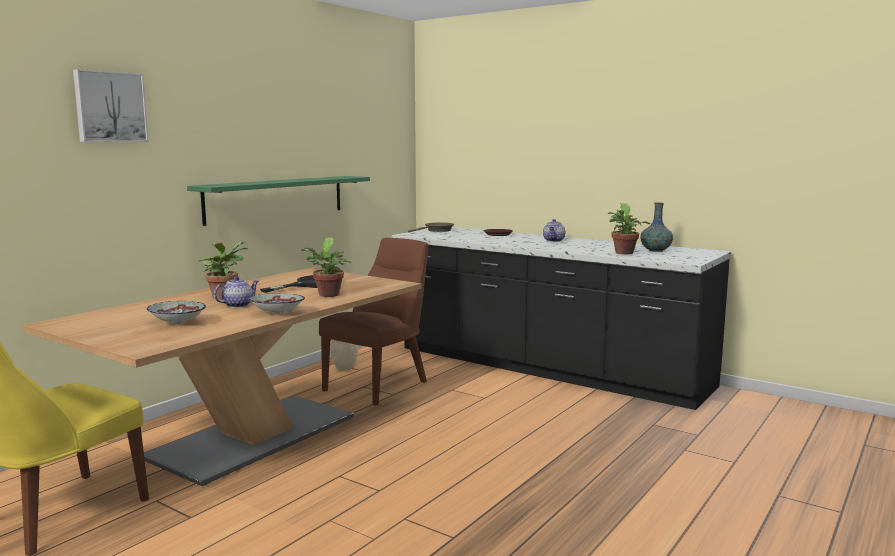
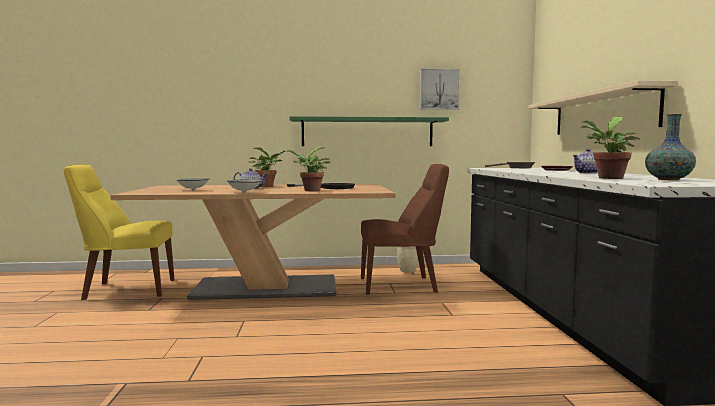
camera: 50 degrees right, 5 degrees down
(110, 107) = (240, 67): picture -> picture (439, 89)
(534, 180) = (602, 113): none -> beige shelf

